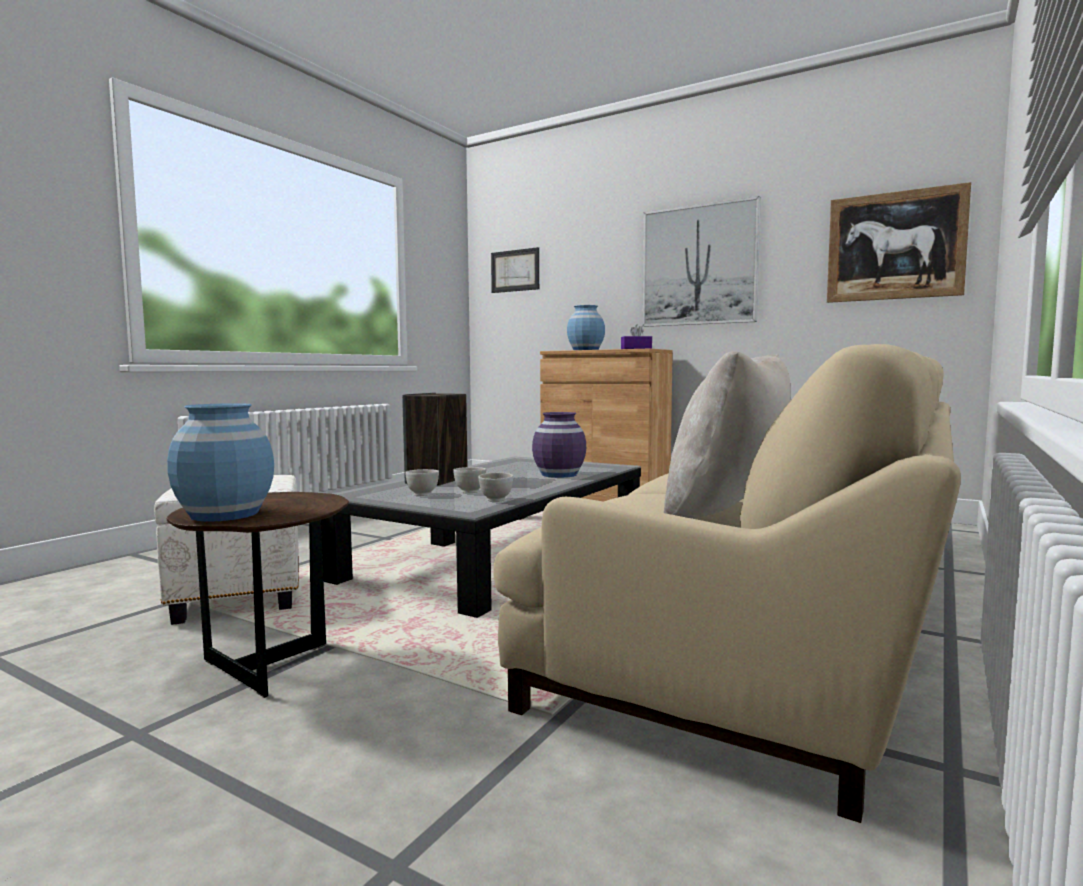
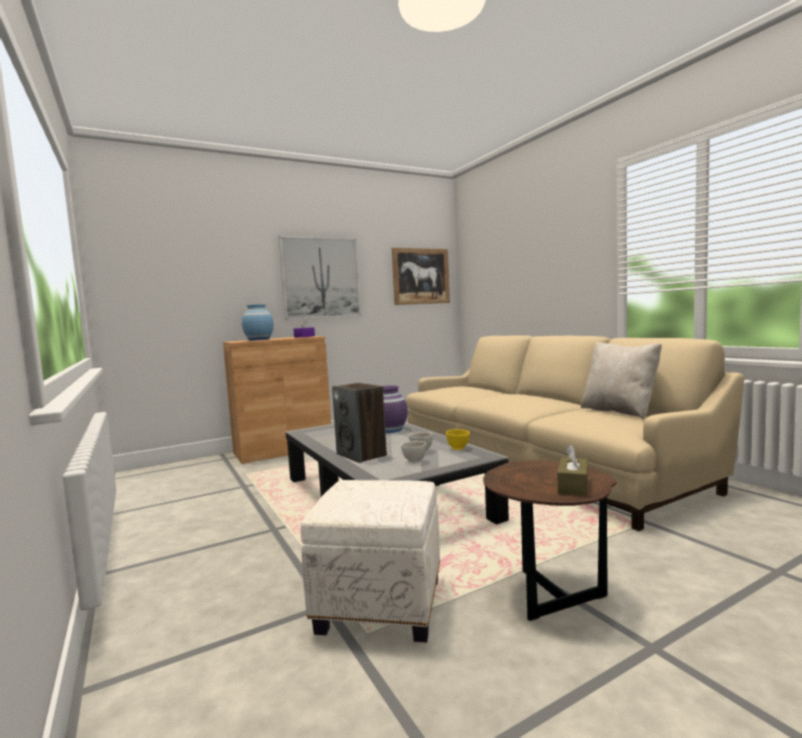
camera: 60 degrees left, 0 degrees up
(225, 514) = (573, 486): blue vase -> brown tissue box
(496, 500) = (458, 448): white bowl -> yellow bowl
(515, 270) = (152, 269): picture -> none

